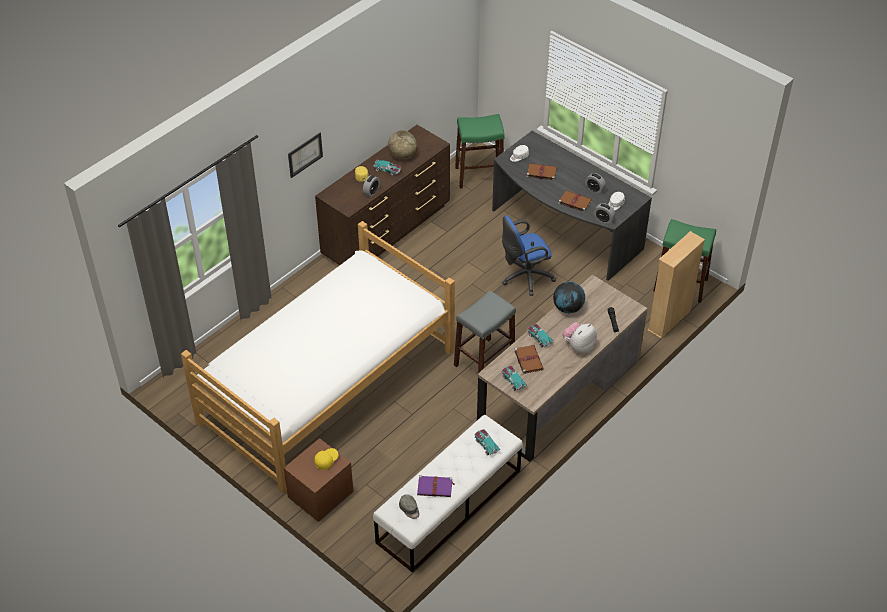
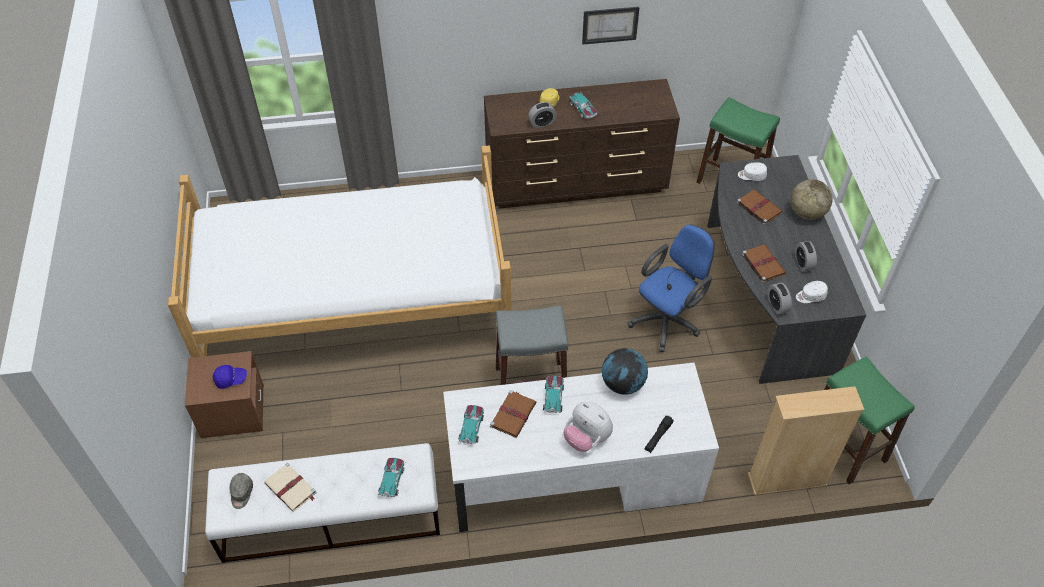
camera: 40 degrees right, 5 degrees up
(305, 154) = (474, 38): picture -> picture (610, 25)
(326, 460) = (231, 379): yellow cap -> blue cap
(402, 156) = (614, 103): globe -> globe (806, 213)
(435, 487) = (291, 488): purple book -> beige book
(524, 277) = (667, 320): blue office chair -> blue office chair turned 120 degrees clockwise
(559, 391) = (574, 474): brown desk -> white desk
(578, 346) = (586, 438): plush toy -> plush toy turned 135 degrees counterclockwise

